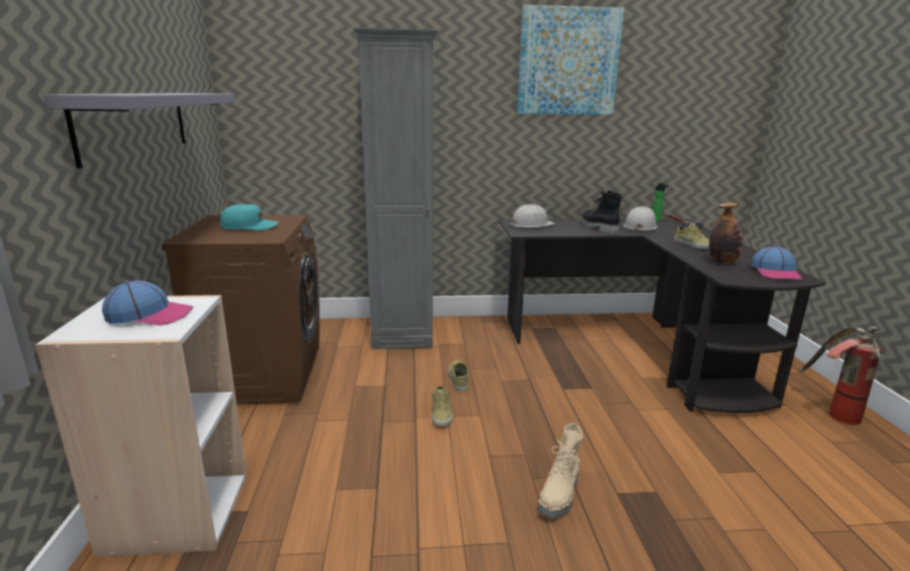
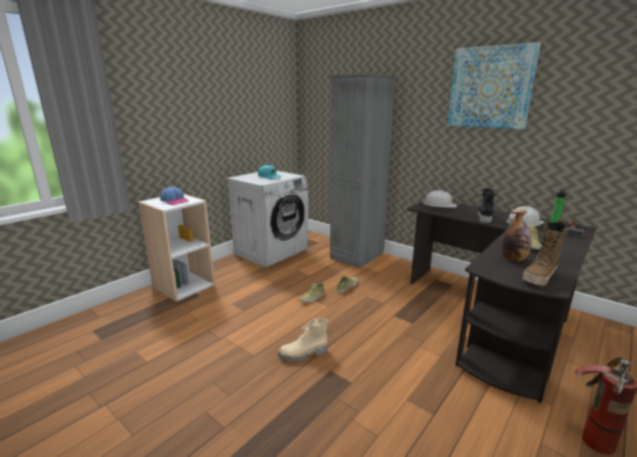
camera: 45 degrees right, 0 degrees up
(135, 123) = (222, 124): grey shelf -> none
(263, 376) = (271, 253): brown washing machine -> white washing machine
(776, 272) = (539, 278): cap -> boot

